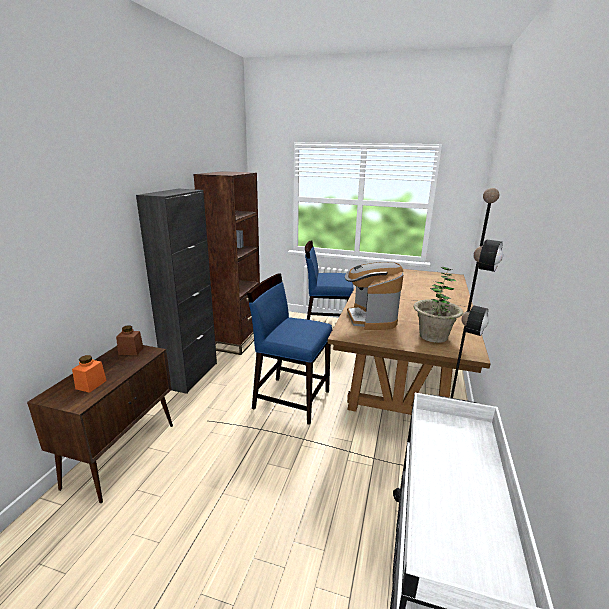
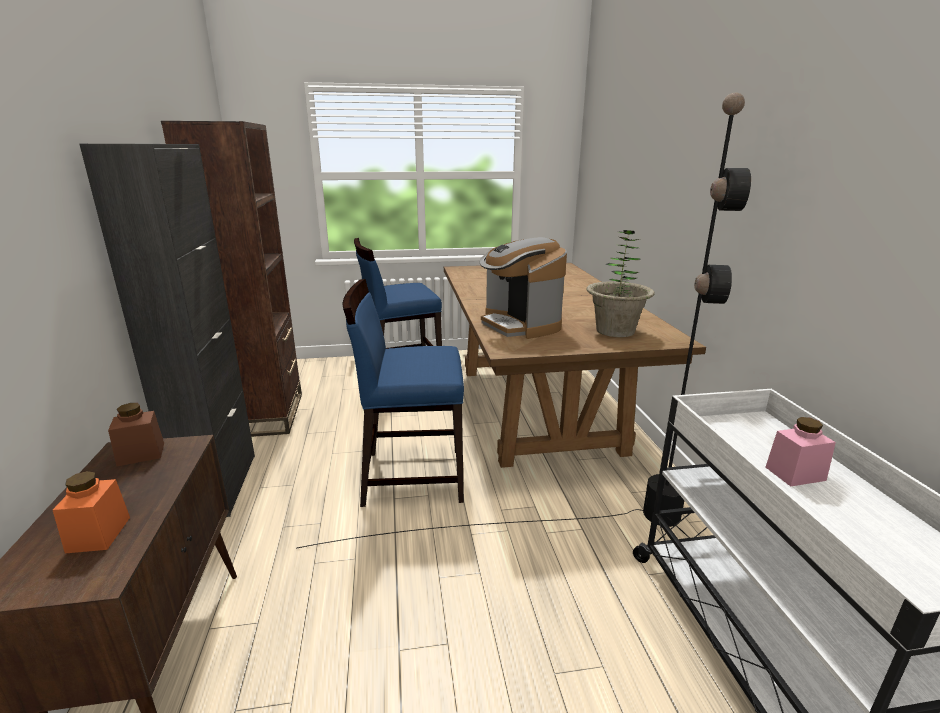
camera: 25 degrees left, 0 degrees up
(458, 470) = (795, 473): none -> pink jar

